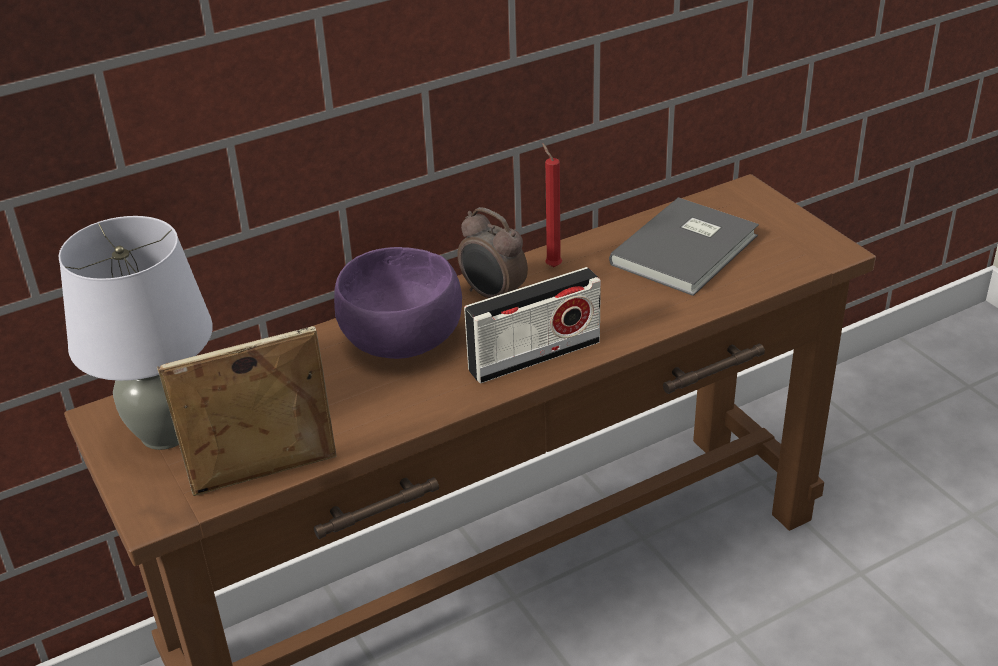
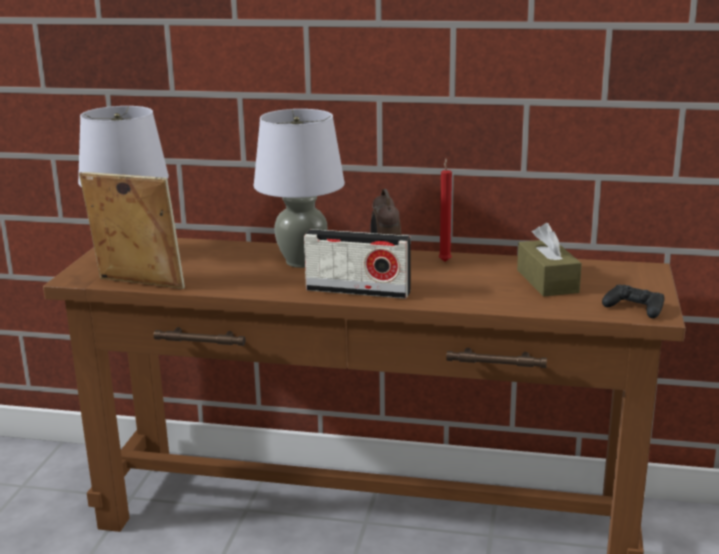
camera: 40 degrees right, 15 degrees down
(403, 340) = (302, 262): purple bowl -> grey table lamp
(688, 250) = (547, 281): grey book -> brown tissue box
(809, 251) = (634, 308): none -> black game controller

